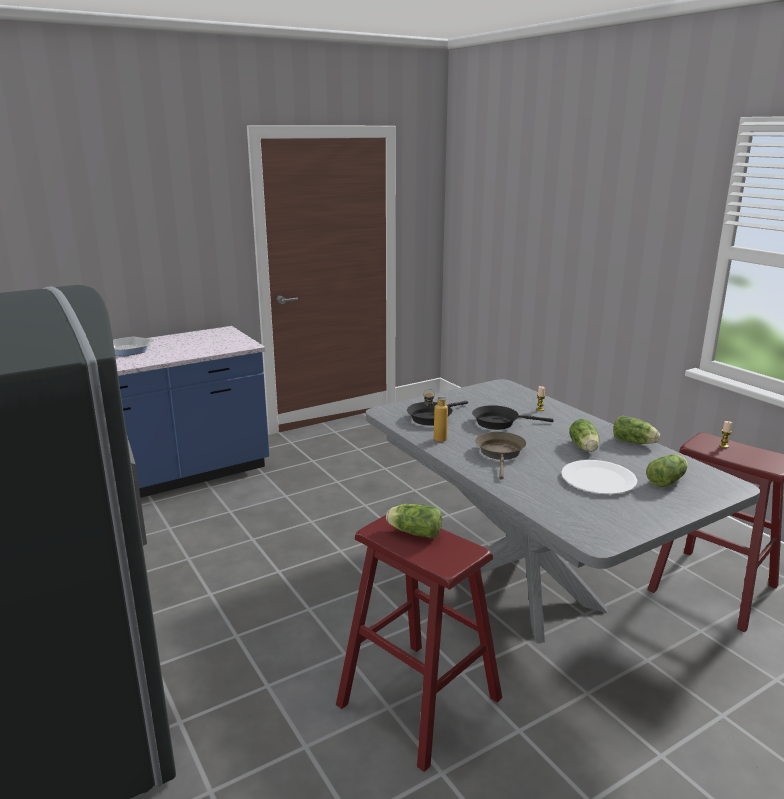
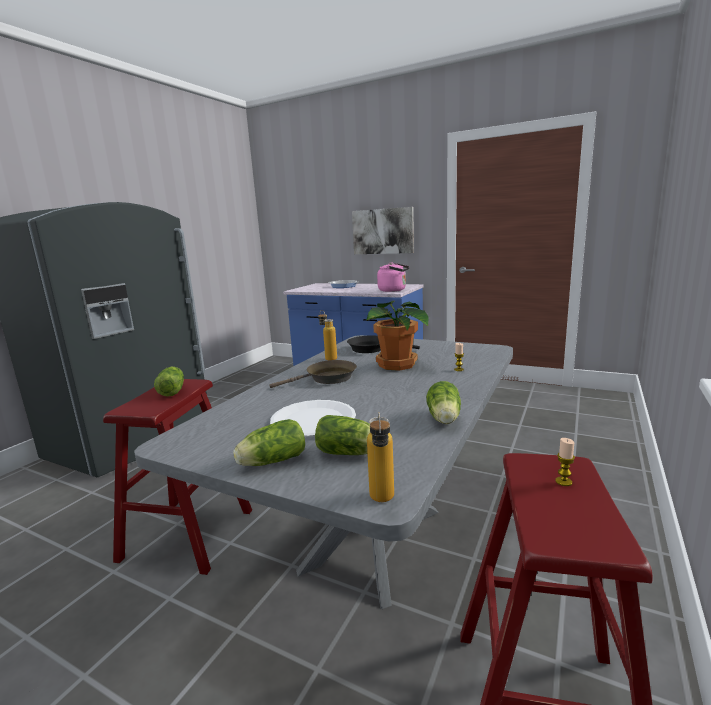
camera: 60 degrees right, 5 degrees down
(162, 257) = (383, 231): none -> picture
(236, 343) = (394, 290): none -> pink kettle
(499, 423) = (397, 365): black frying pan -> potted plant
(584, 448) = (388, 401): lettuce -> lettuce (271, 462)
(736, 487) = (382, 502): none -> bottle

